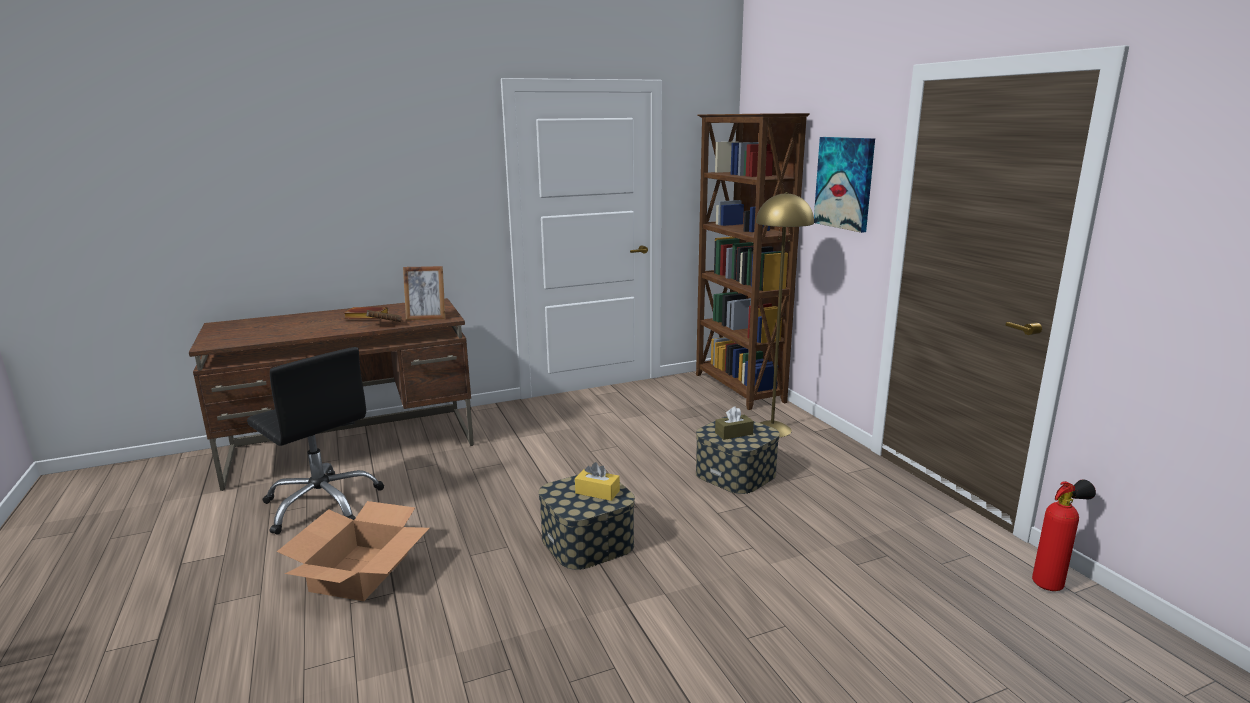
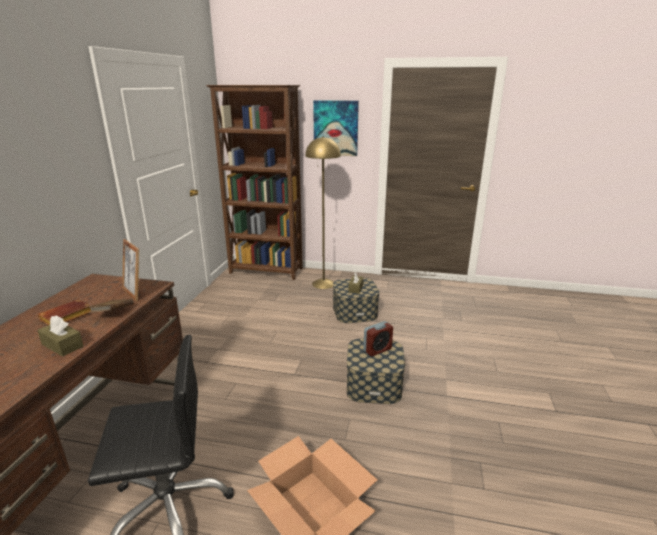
camera: 55 degrees left, 5 degrees up
(325, 330) = (62, 345): none -> brown tissue box
(426, 318) = (135, 293): picture frame -> picture frame turned 105 degrees clockwise
(597, 492) = (377, 350): yellow tissue box -> alarm clock
(1051, 584) = (502, 292): fire extinguisher -> none

